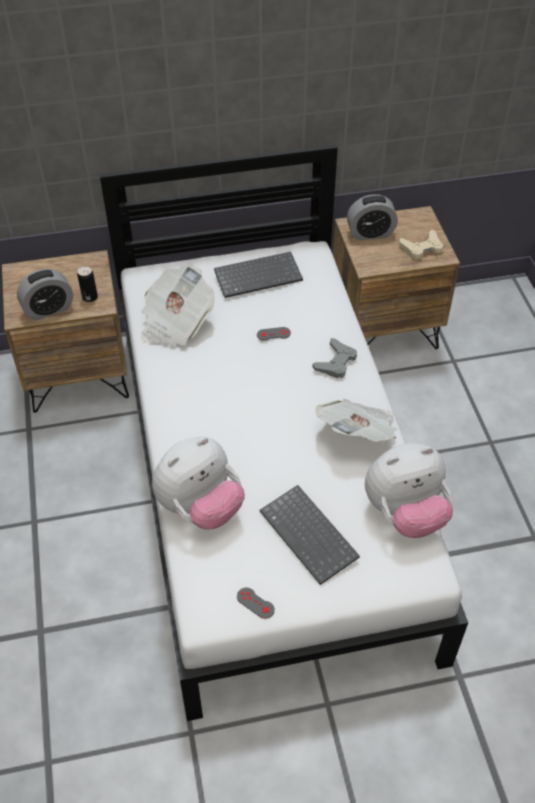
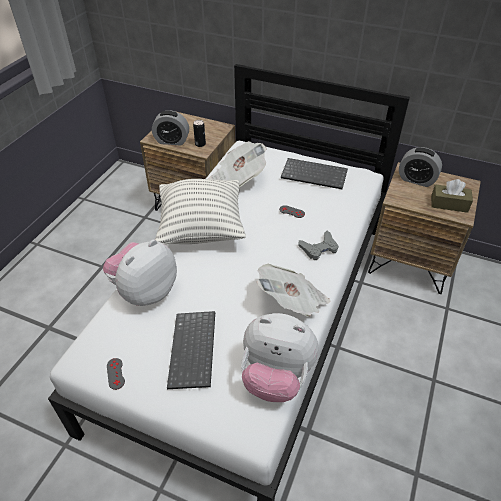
camera: 35 degrees right, 5 degrees down
(192, 404) = (201, 228): none -> pillow
(200, 507) = (145, 291): plush toy -> plush toy turned 135 degrees clockwise
(422, 248) = (449, 204): beige game controller -> brown tissue box

